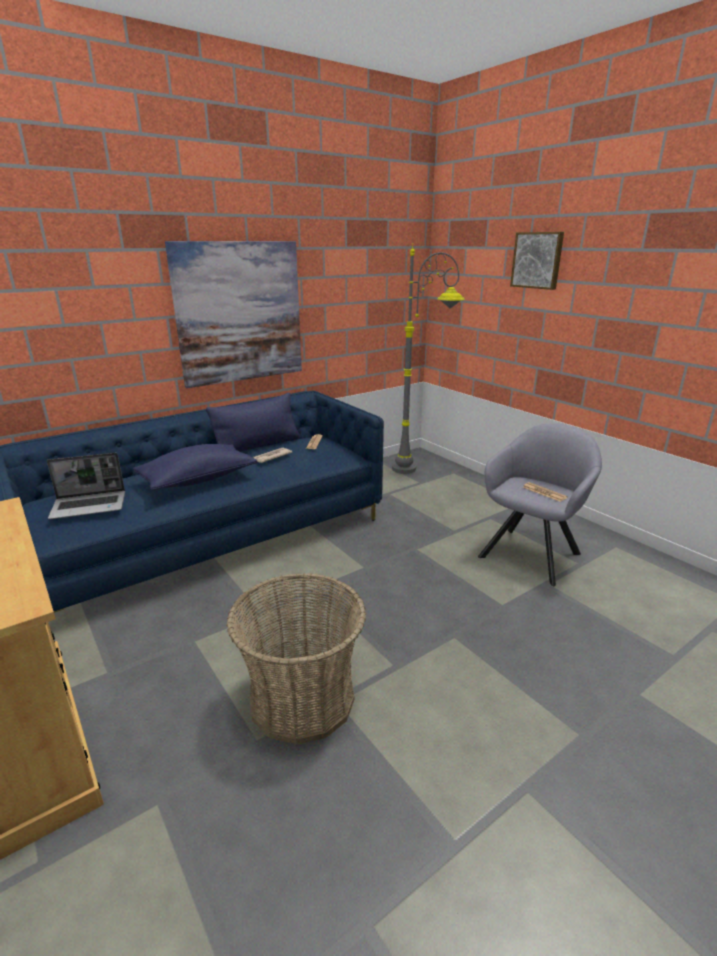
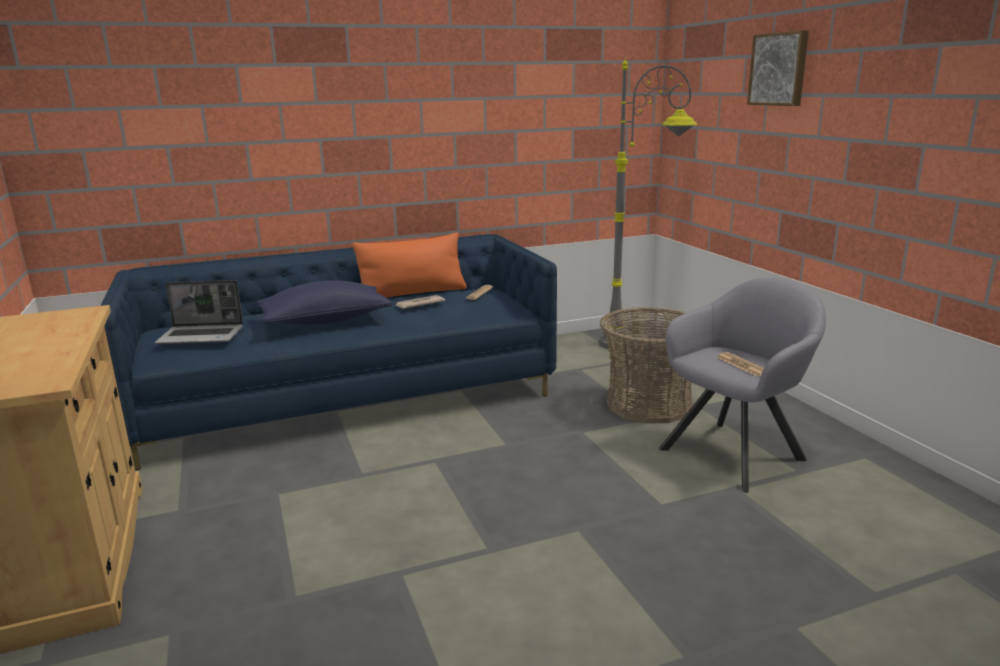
camera: 15 degrees right, 5 degrees down
(240, 313) = (405, 137): picture -> none
(258, 446) = (412, 293): blue pillow -> orange pillow
(302, 698) = (364, 565): basket -> basket (648, 405)

